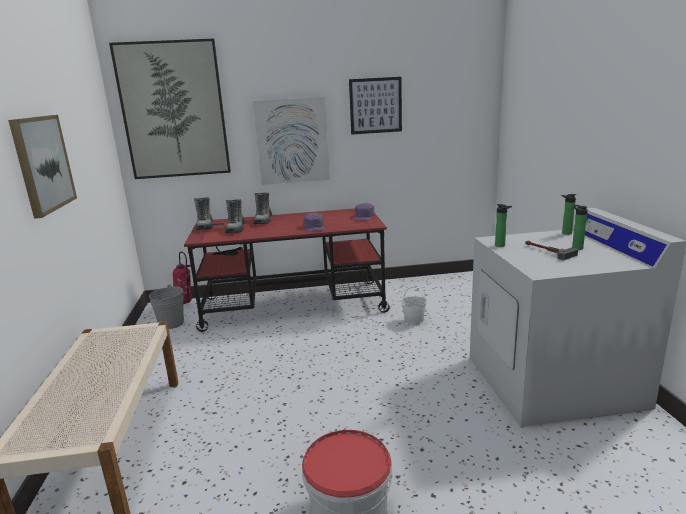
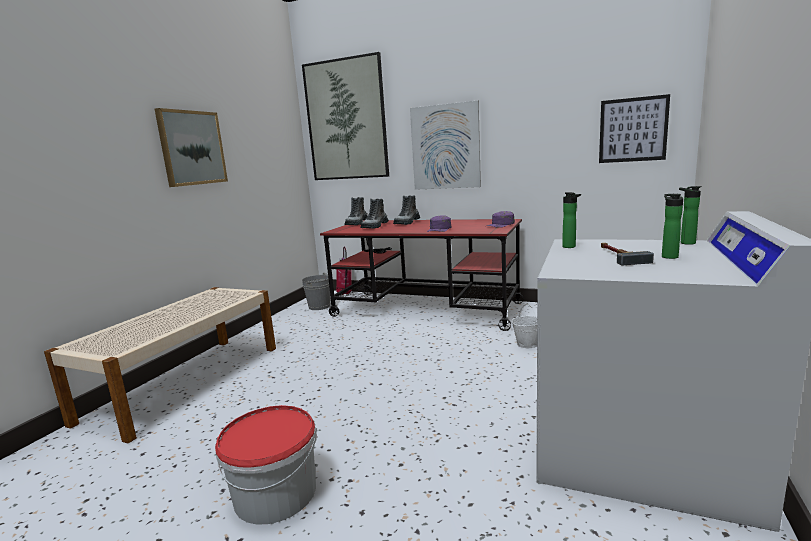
camera: 30 degrees right, 5 degrees down
(375, 105) = (533, 107): picture -> picture (633, 130)

